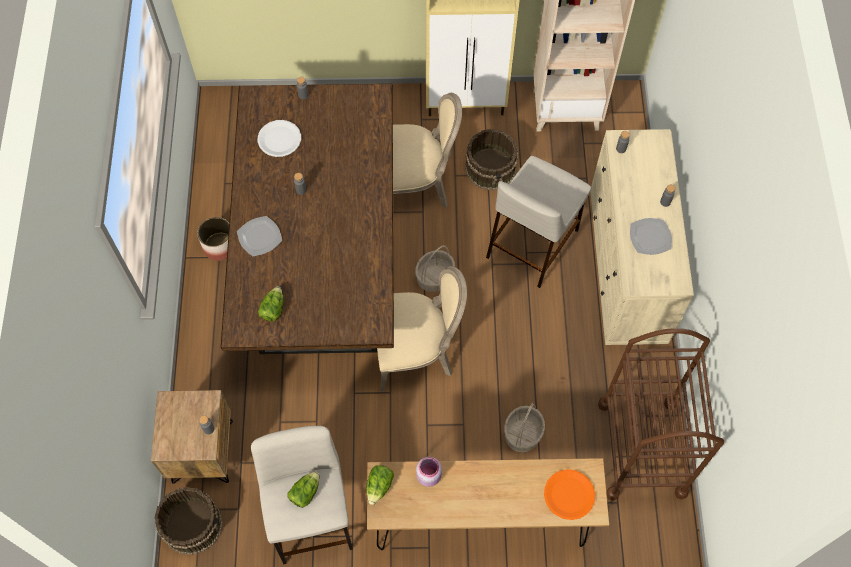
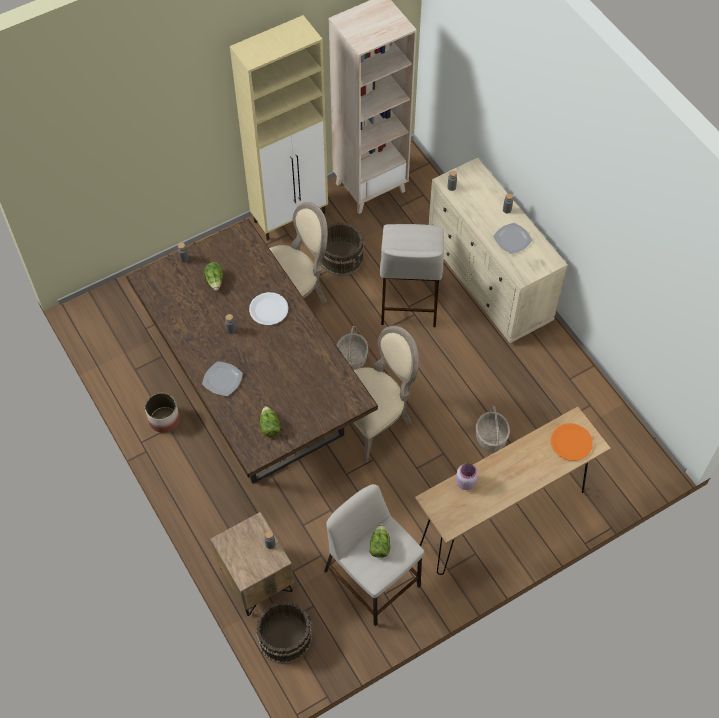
camera: 30 degrees left, 5 degrees down
(279, 139) = (187, 300): white plate -> white plate (268, 309)
(379, 486) = (435, 508): lettuce -> lettuce (215, 280)
(641, 448) = (581, 403): brown cart -> none

